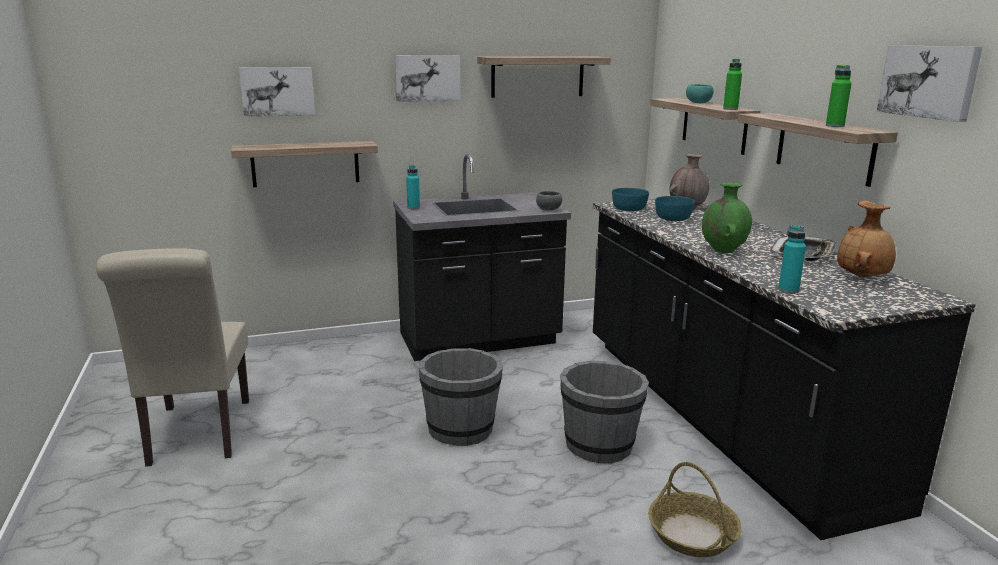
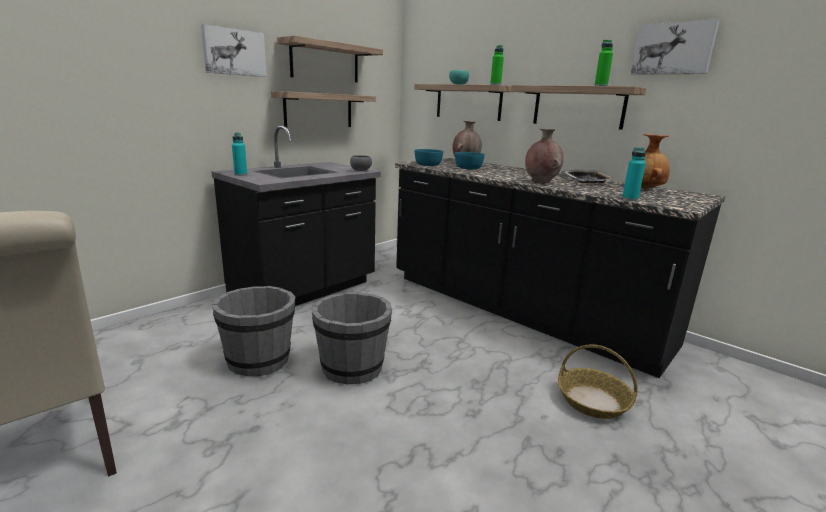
camera: 30 degrees left, 0 degrees up
(277, 91) = (69, 48): picture -> none
(305, 163) = (112, 133): shelf -> shelf (318, 110)
(599, 445) = (469, 351): grey bucket -> grey bucket (259, 360)
(723, 251) = (540, 182): green vase -> brown vase

